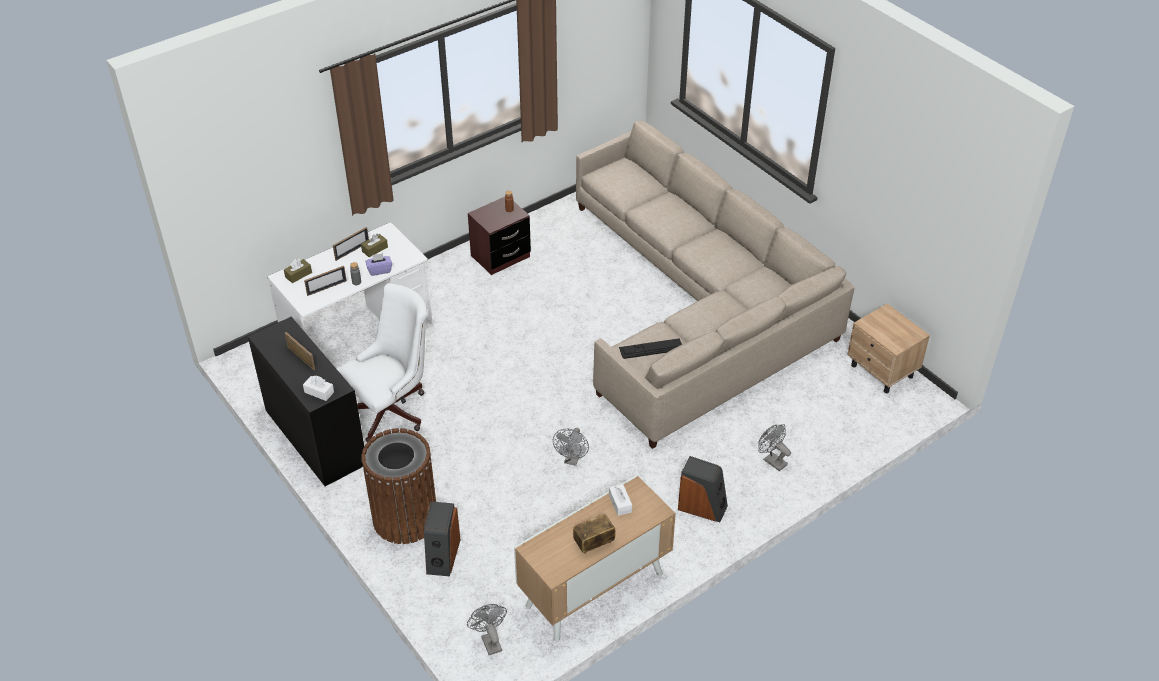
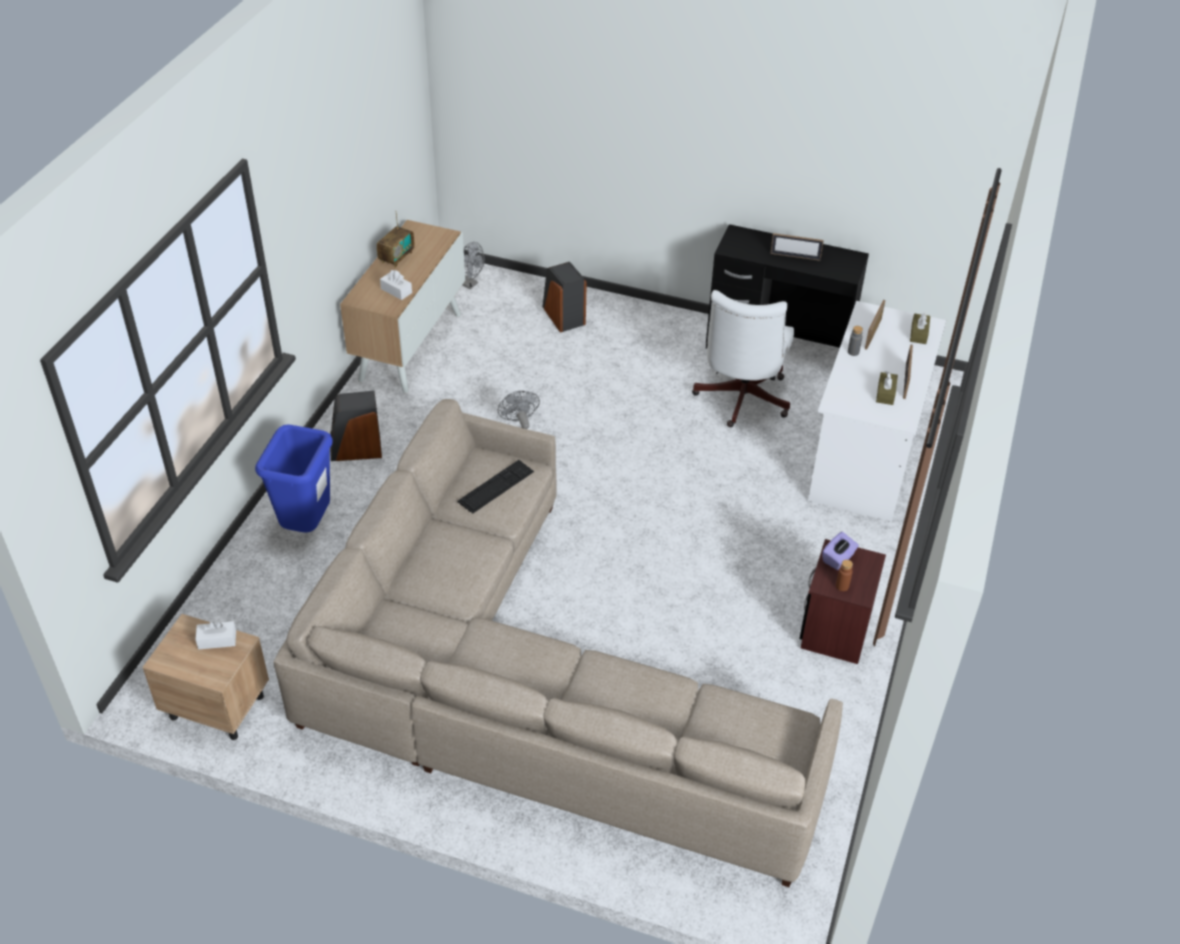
camera: 145 degrees right, 0 degrees up
(319, 392) = (741, 239): white tissue box -> white tissue box (217, 640)
(379, 270) = (848, 374): purple tissue box -> purple tissue box (838, 559)
(405, 518) = (624, 327): brown trash can -> none
(772, 460) = (307, 526): grey fan -> blue trash can

